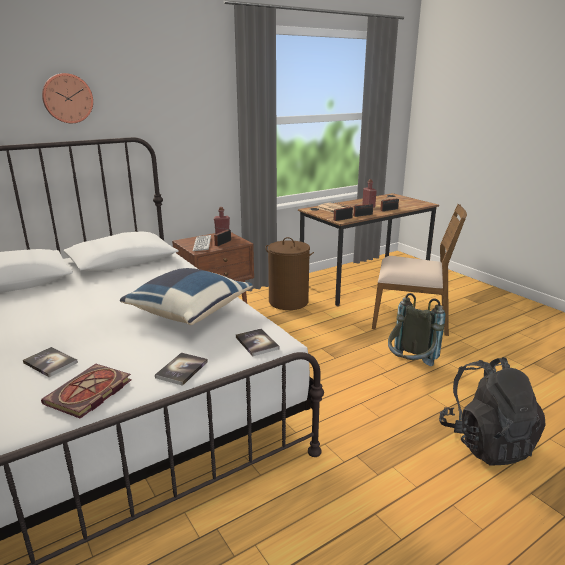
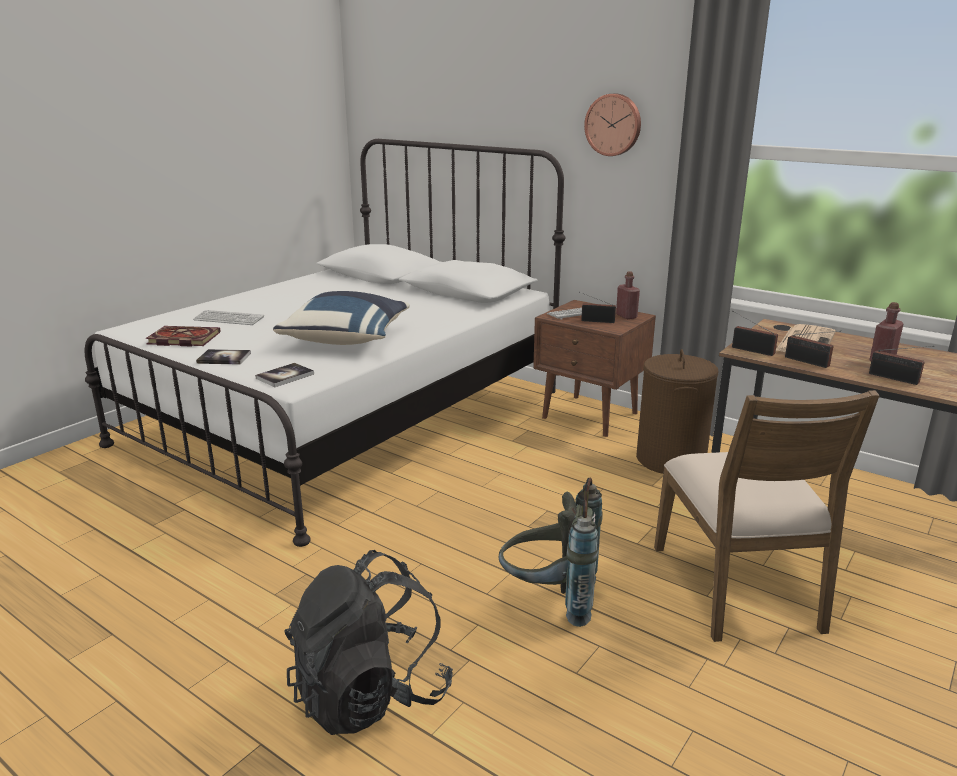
camera: 70 degrees right, 0 degrees up
(50, 363) = (228, 319): book -> keyboard
(67, 98) = (490, 97): wall clock -> wall clock (613, 125)

